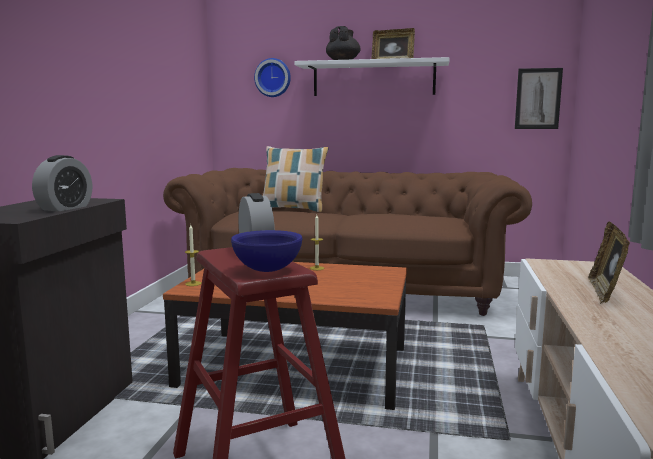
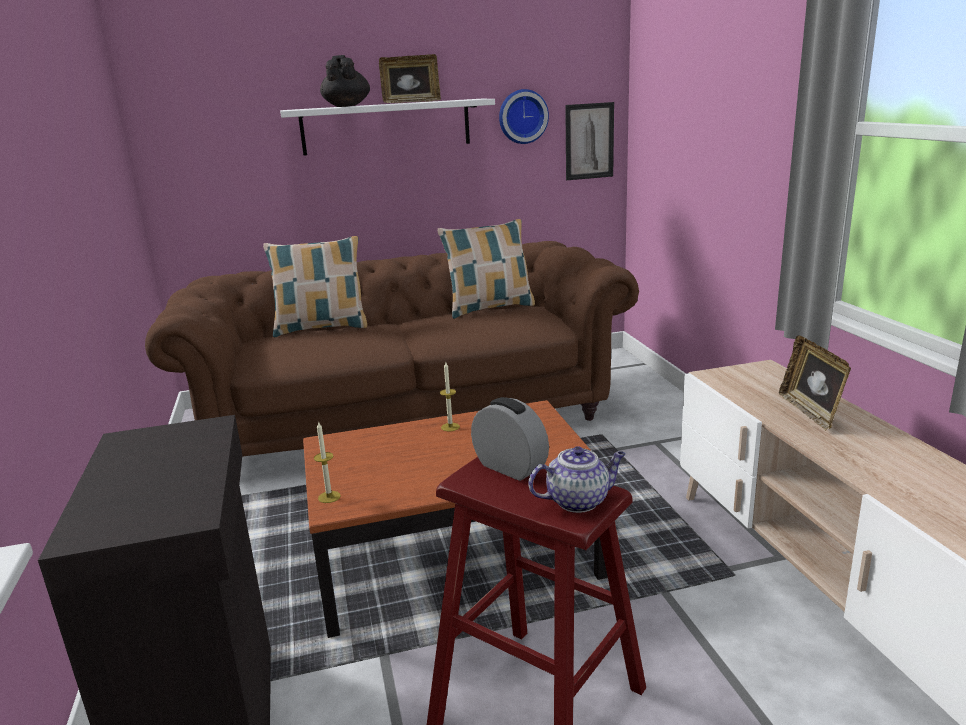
camera: 25 degrees left, 10 degrees up
(65, 208) = (202, 464): alarm clock -> none
(268, 269) = (578, 501): blue bowl -> teapot
(273, 78) = (235, 132): wall clock -> wall clock (522, 116)
(419, 213) = (489, 308): none -> pillow

